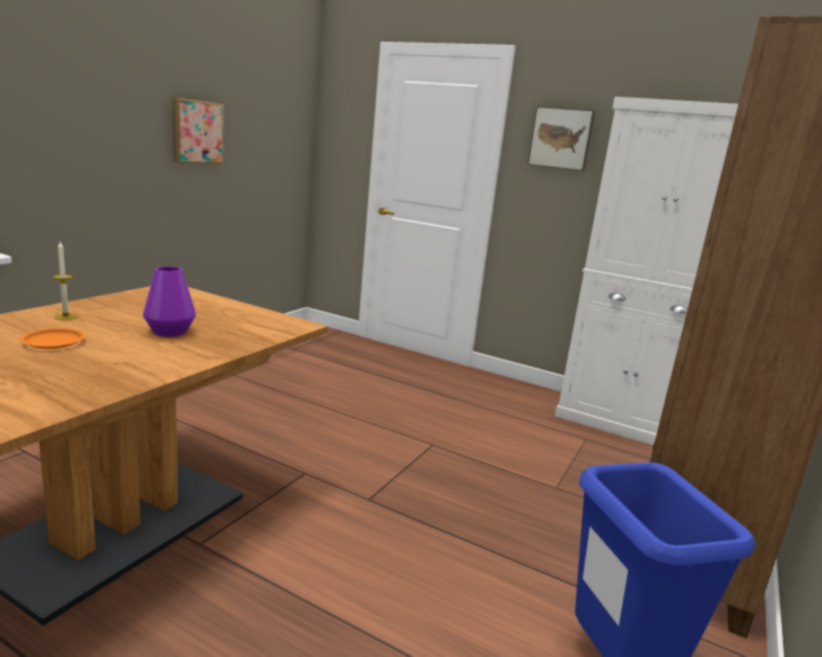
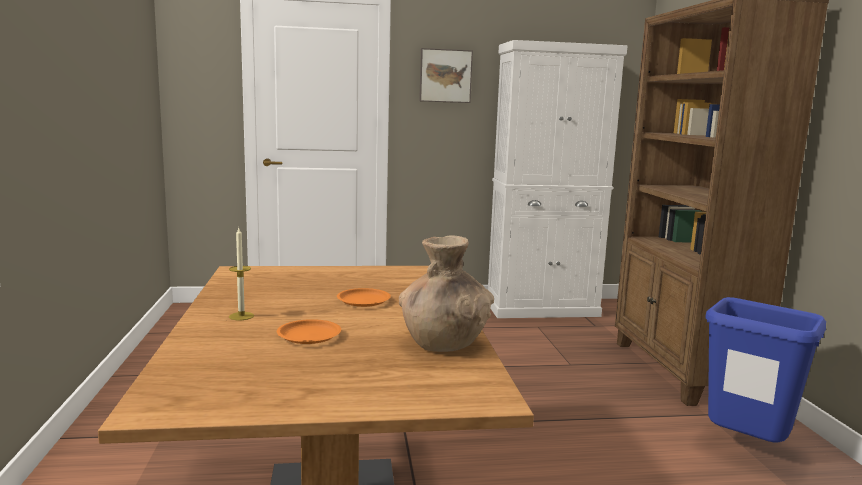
camera: 35 degrees left, 5 degrees down
(107, 379) = (443, 343): none -> brown vase
(170, 331) = (363, 300): purple vase -> orange plate
(196, 132) = (96, 91): picture -> none

